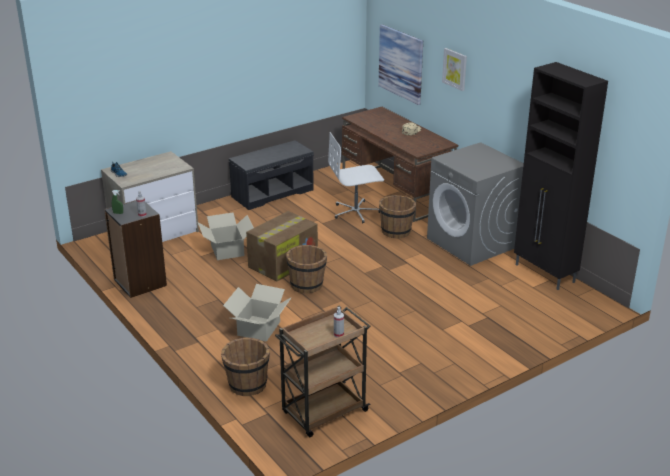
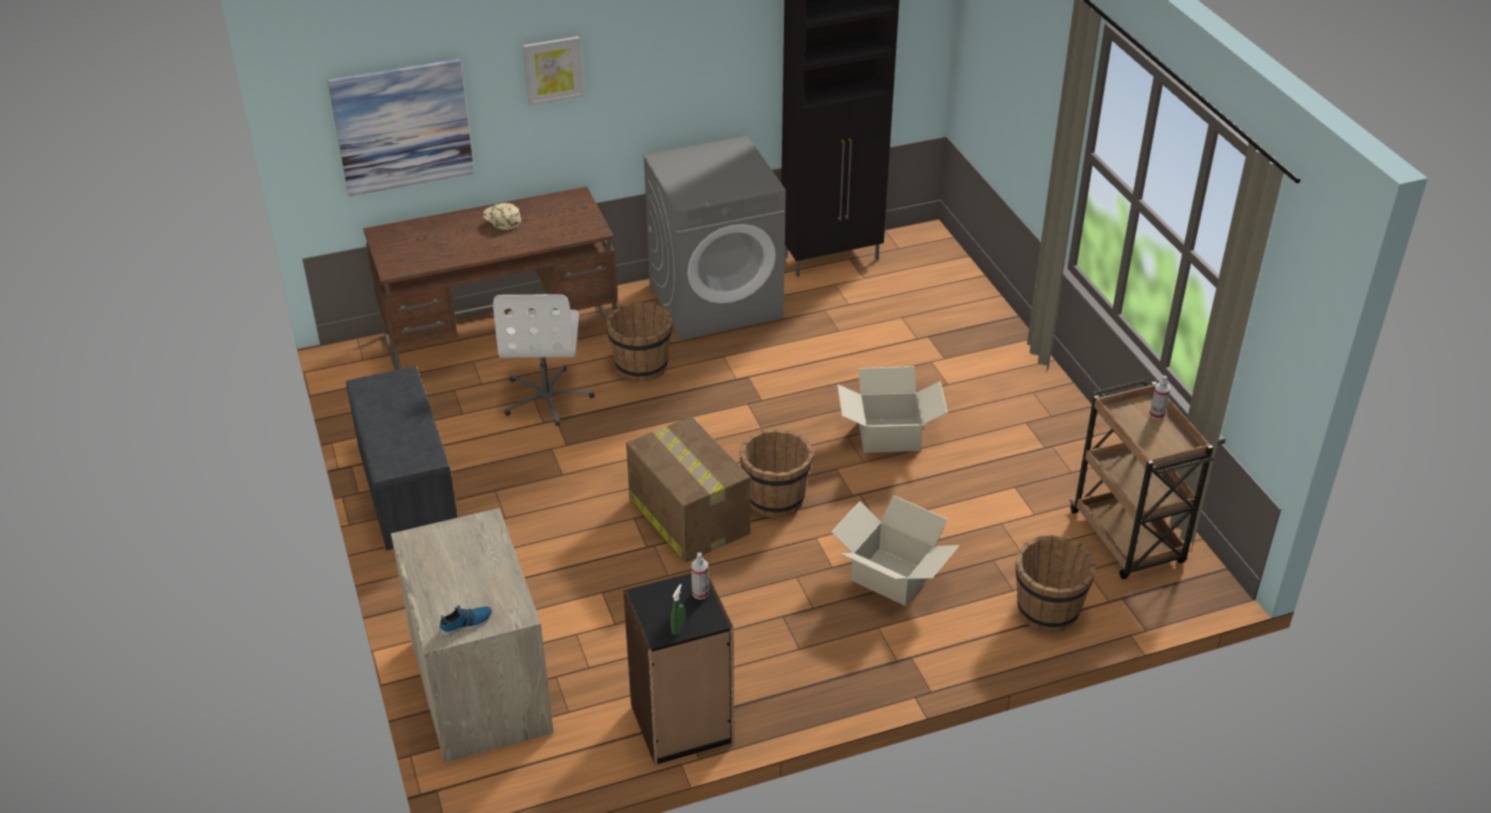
camera: 75 degrees left, 10 degrees up
(227, 250) = (610, 583): cardboard box -> cardboard box (889, 436)

